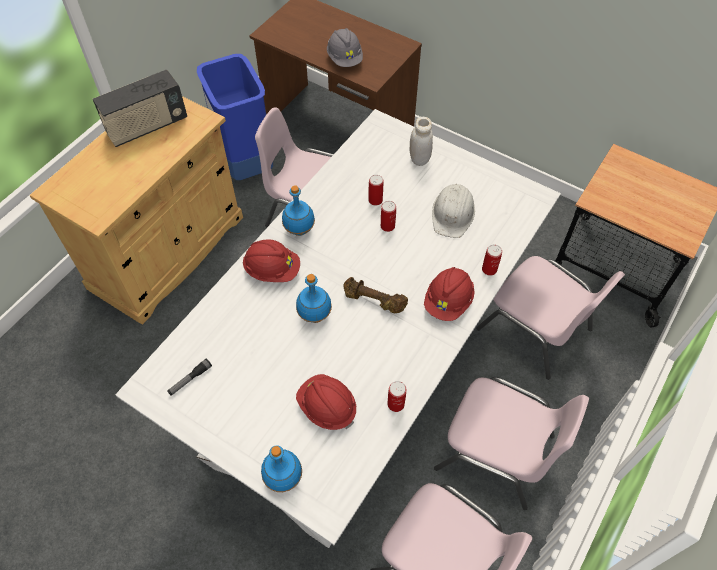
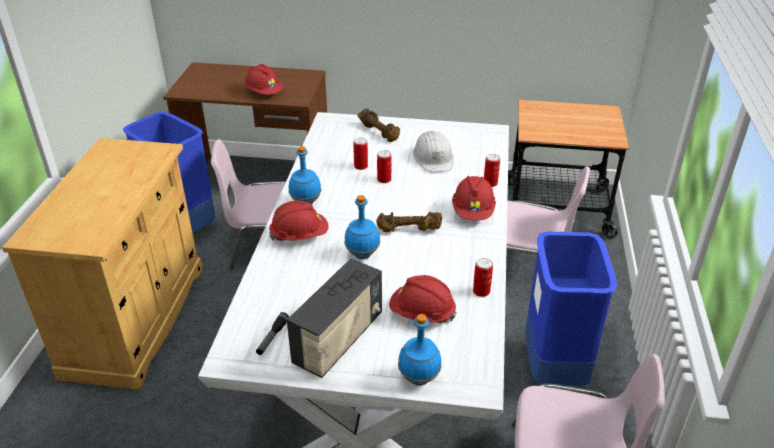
camera: 25 degrees left, 20 degrees down
(147, 126) = (106, 167): radio -> radio (339, 340)
(345, 59) = (264, 92): grey hard hat -> red hard hat
(419, 159) = (379, 132): white jar -> brown dumbbell
(497, 452) = (554, 368): pink chair -> blue trash can

